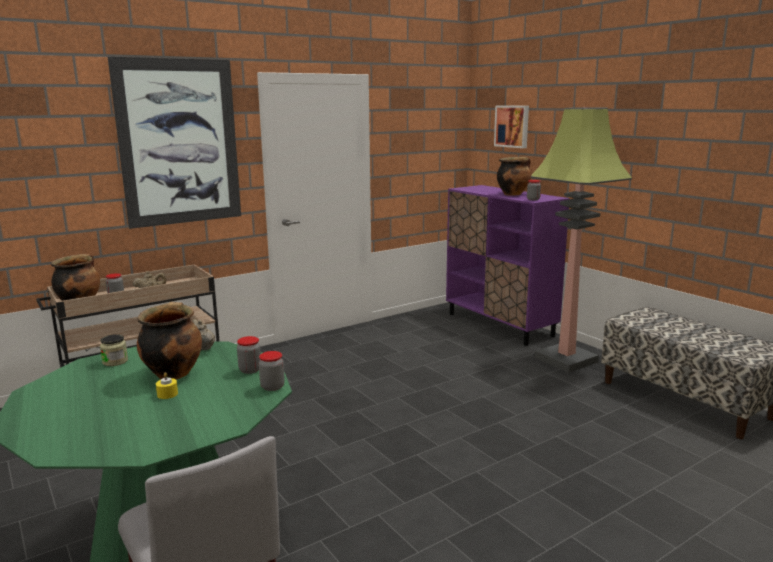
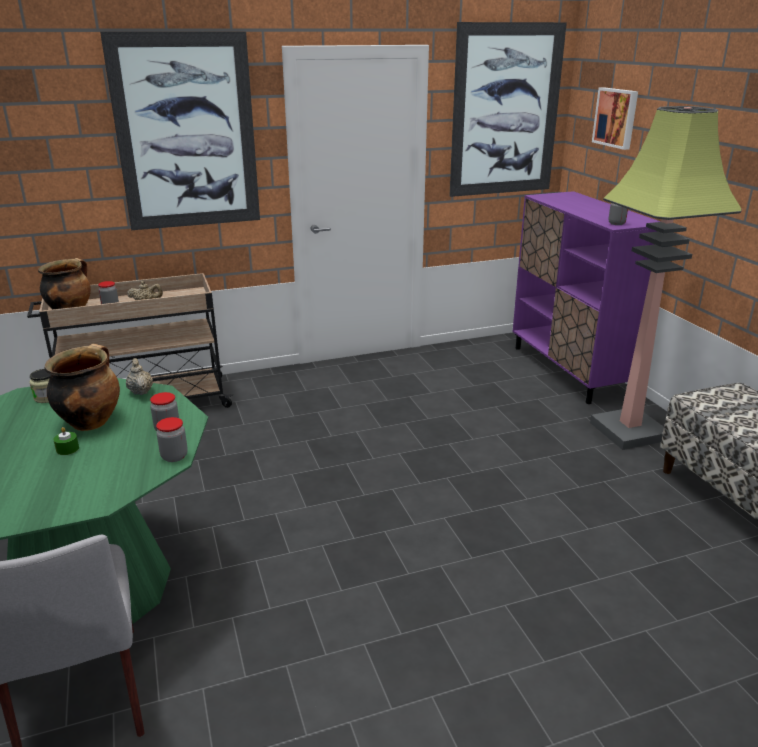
camera: 15 degrees right, 10 degrees up
(167, 394) = (67, 449): yellow candle -> green candle
(425, 126) = (505, 111): none -> picture
(513, 194) = (598, 211): cooking pot -> none

